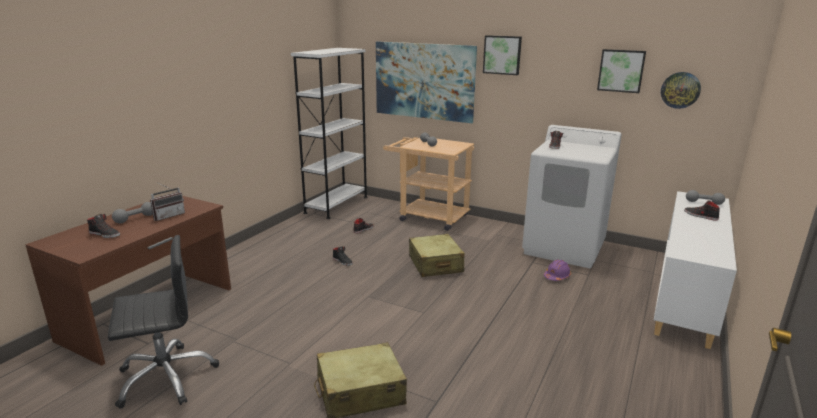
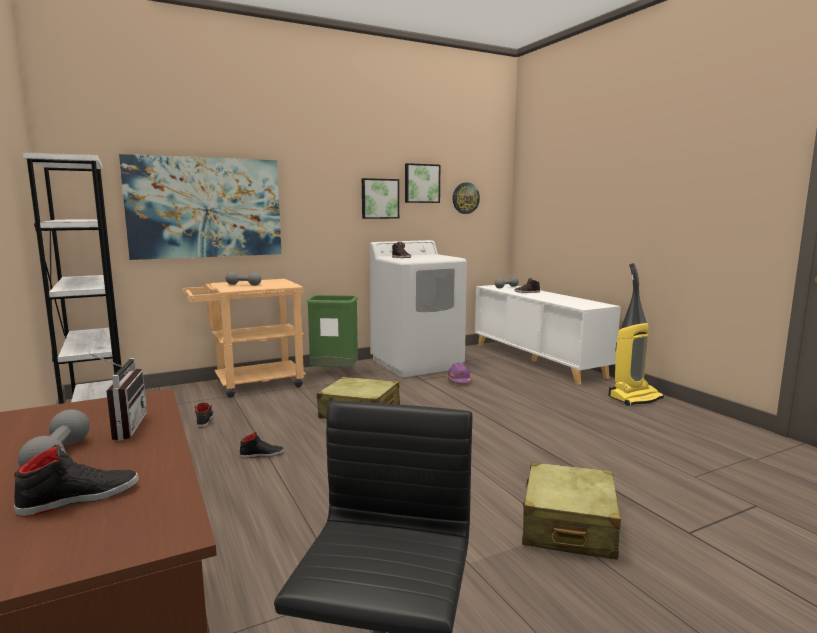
camera: 55 degrees left, 10 degrees down
(489, 230) = (334, 373): none -> green trash can
(502, 55) = (307, 171): picture -> picture (379, 198)
(674, 377) = (635, 398): none -> vacuum cleaner

